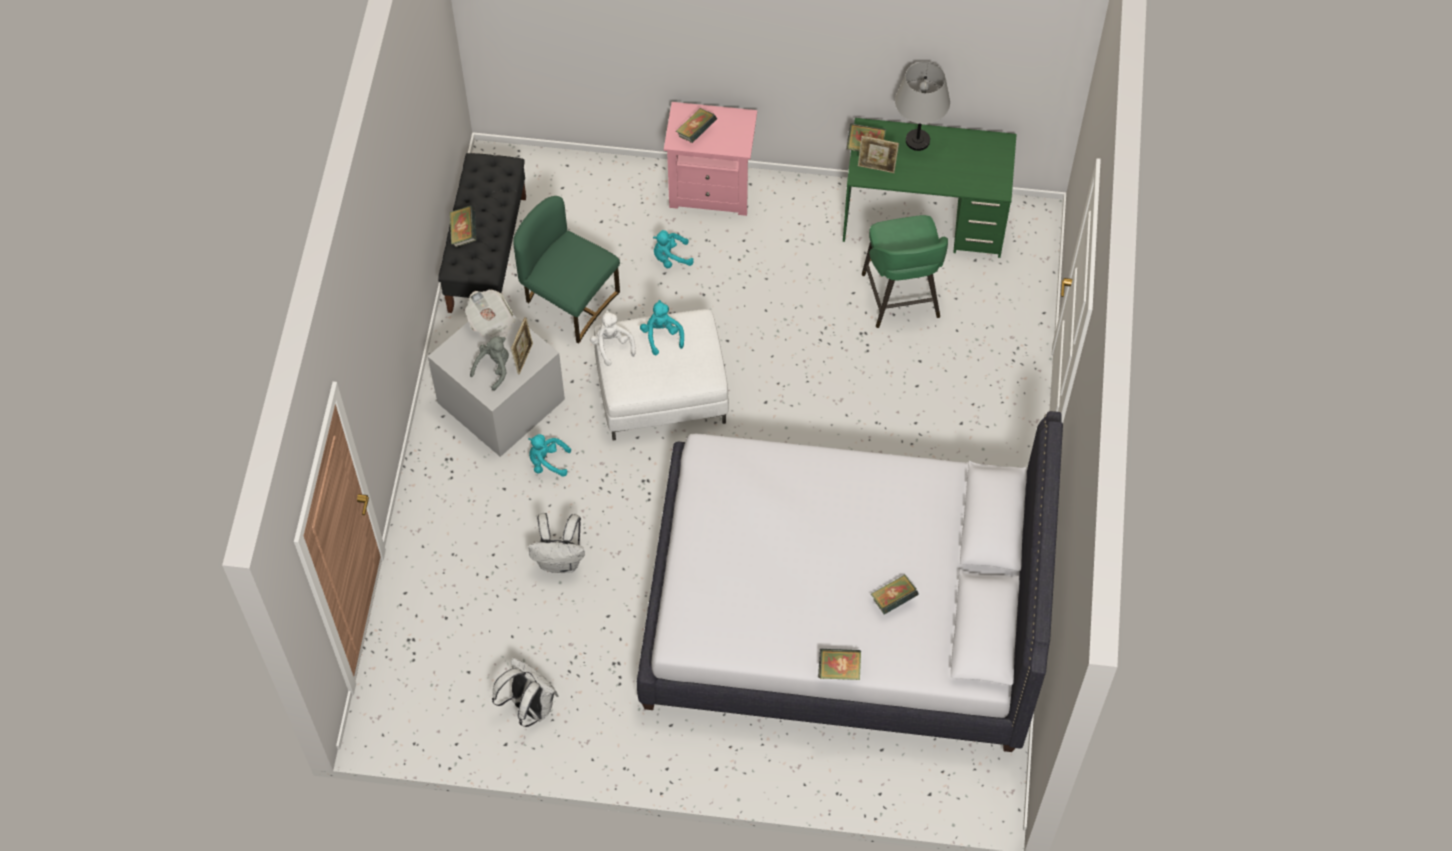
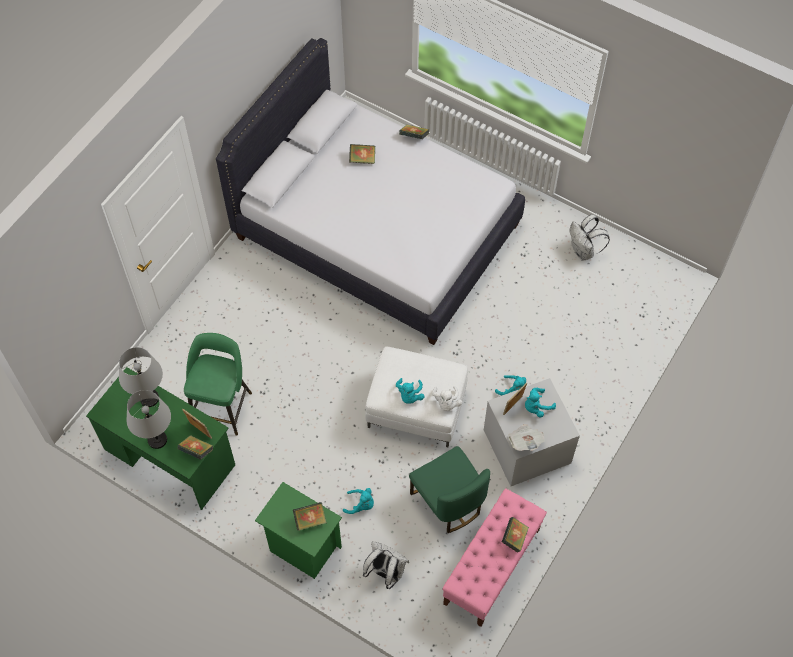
camera: 155 degrees left, 0 degrees up
(487, 253) = (491, 567): black bench -> pink bench
(494, 368) = (536, 407): grey plush toy -> turquoise plush toy
(560, 561) = (531, 325): white backpack -> white backpack (385, 572)
(712, 190) = (303, 548): pink nightstand -> green nightstand
(958, 178) = (149, 398): none -> grey table lamp

